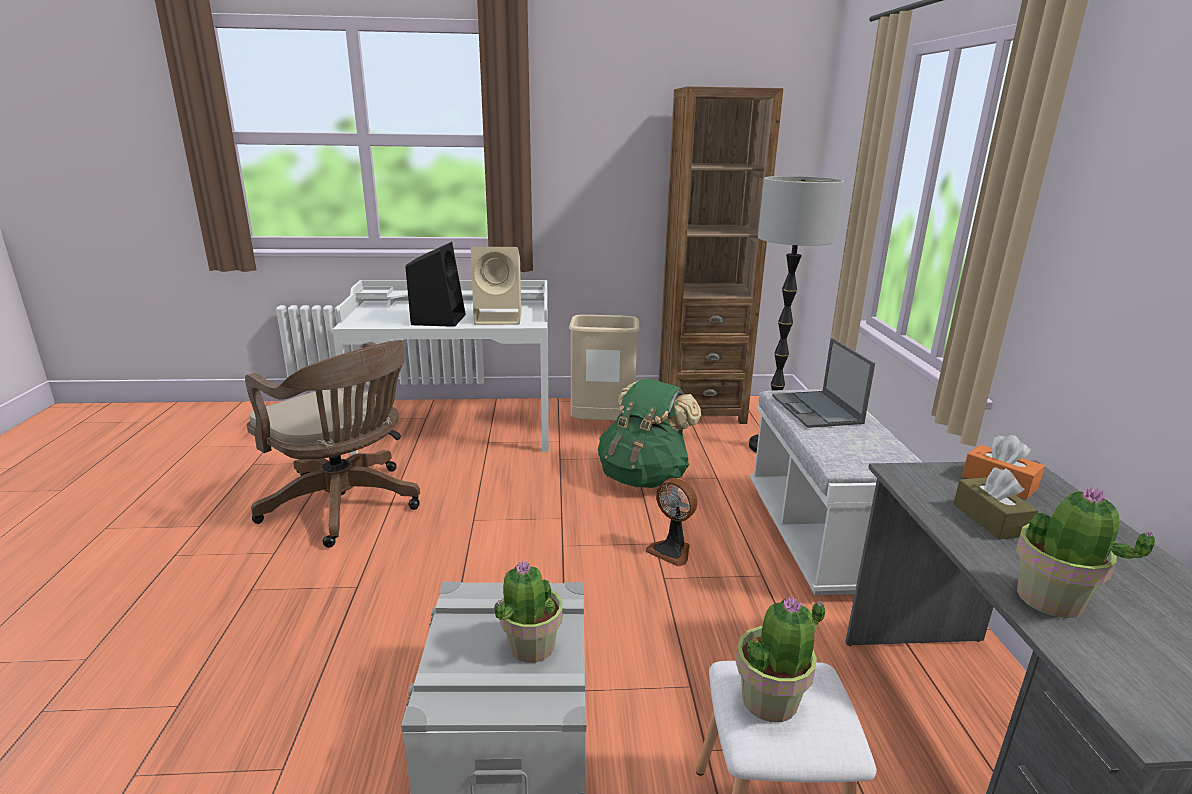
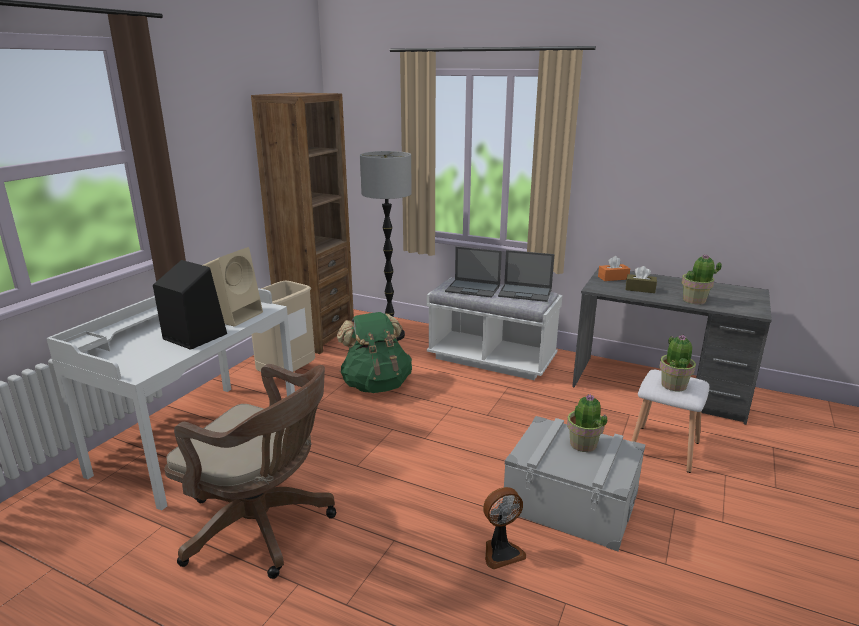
camera: 60 degrees left, 0 degrees up
(347, 506) = (263, 527): brown office chair -> brown office chair turned 45 degrees clockwise
(672, 550) = (464, 403): fan -> fan (501, 552)
(873, 447) = (525, 293): none -> laptop

